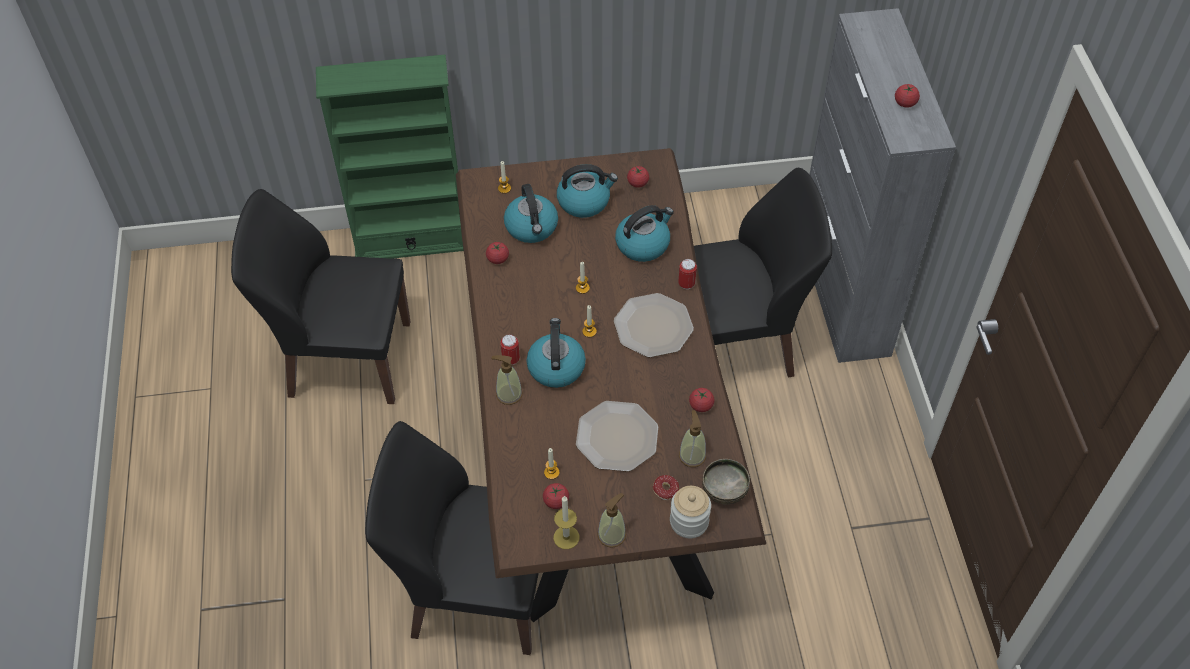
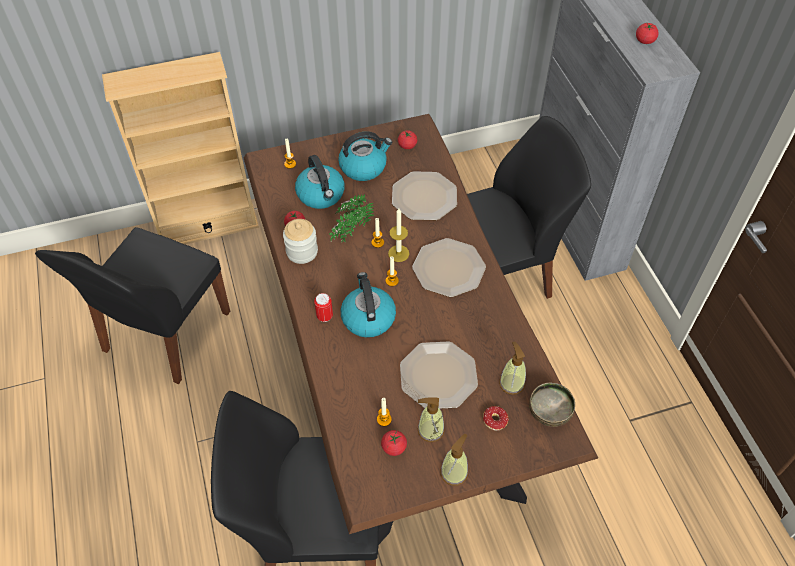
camera: 10 degrees left, 0 degrees up
(346, 358) = (164, 334): black chair -> black chair turned 60 degrees counterclockwise
(412, 241) = (208, 226): green bookcase -> beige bookcase
(508, 394) = (328, 349): soap dispenser -> soap dispenser (430, 430)
(555, 274) = (350, 233): none -> potted plant
(566, 537) = (411, 482): candle -> candle (398, 253)
(643, 244) = (423, 197): kettle -> plate
(686, 284) = (469, 227): can -> none
(689, 521) = (524, 448): jar -> jar (302, 252)
(701, 405) = (508, 335): tomato -> none

